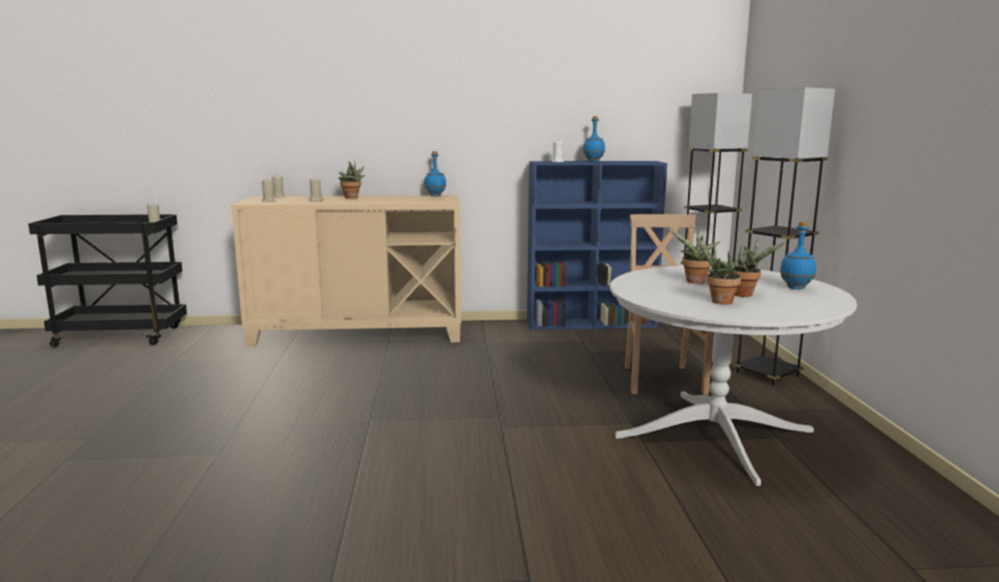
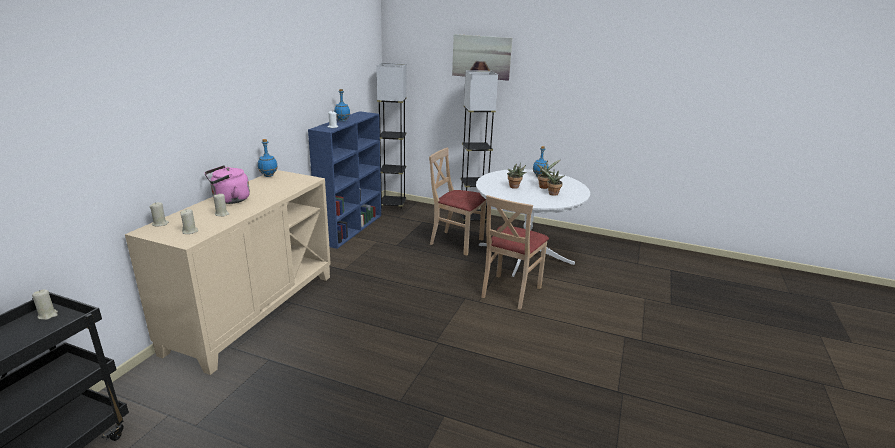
camera: 65 degrees left, 10 degrees up
(352, 198) = (229, 200): potted plant -> pink kettle
(562, 443) = (510, 291): none -> beige chair
(830, 65) = (481, 57): none -> picture

